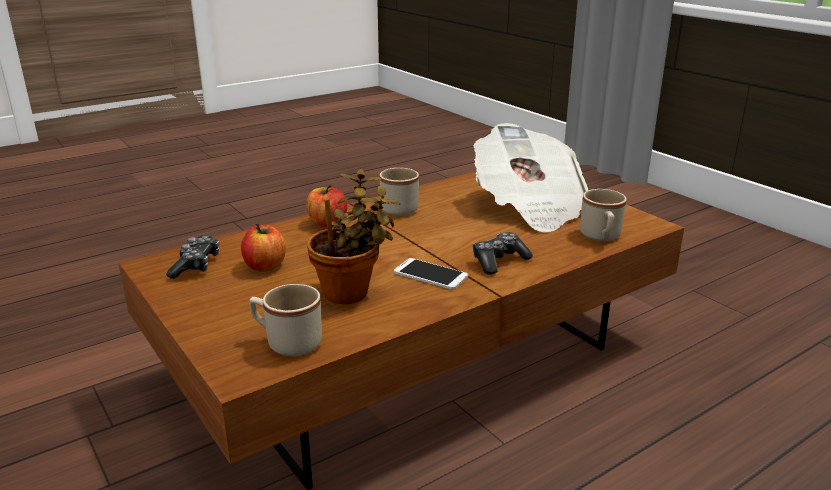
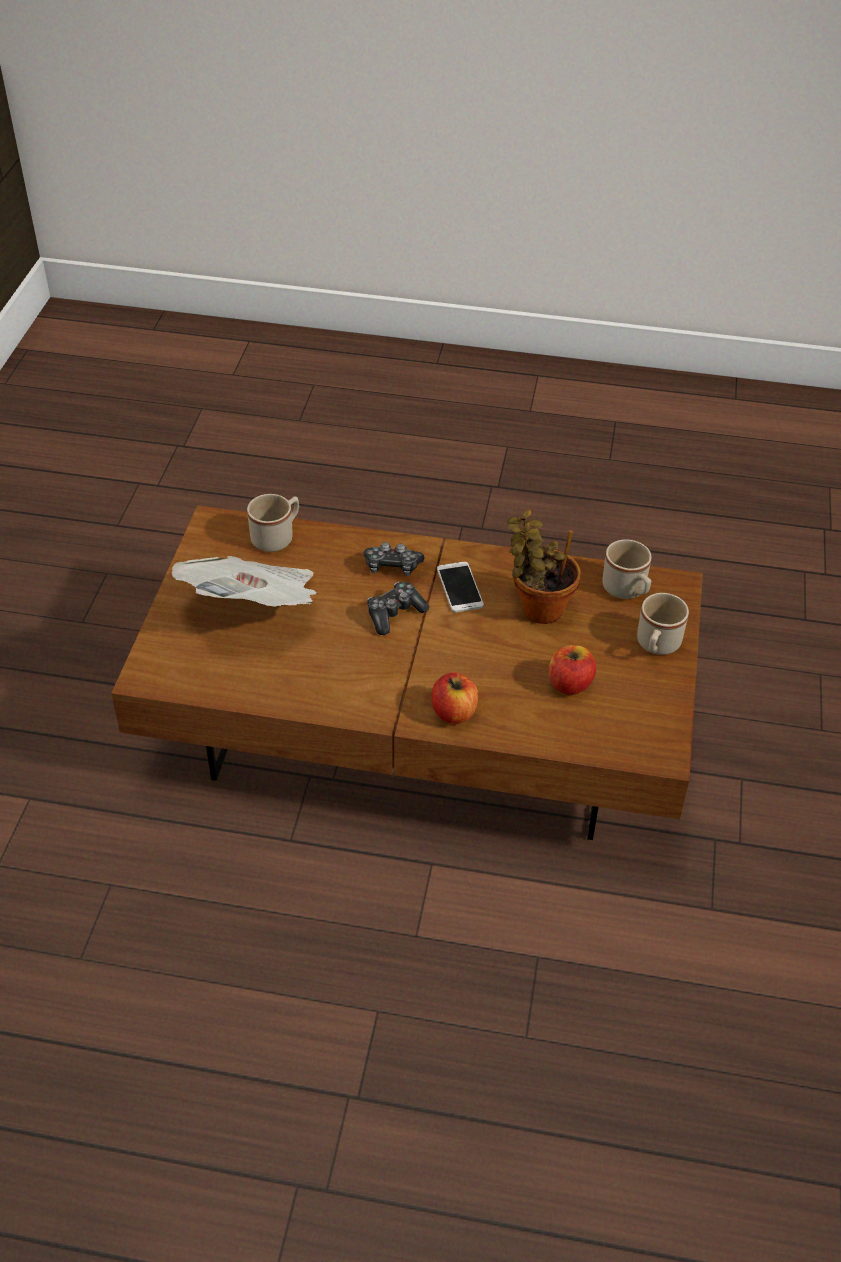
camera: 135 degrees left, 20 degrees up
(196, 265) = (625, 724): game controller -> game controller (394, 614)
(397, 207) = (362, 692): beige mug -> beige mug (656, 646)

